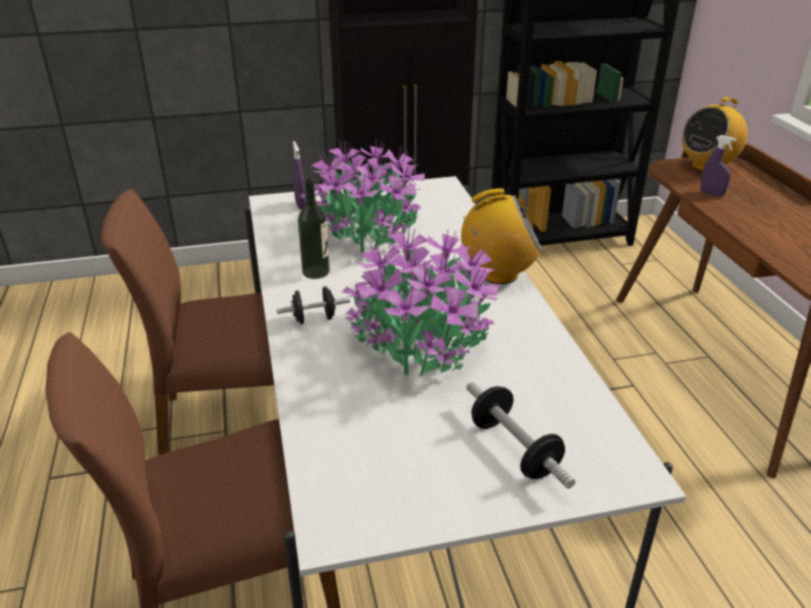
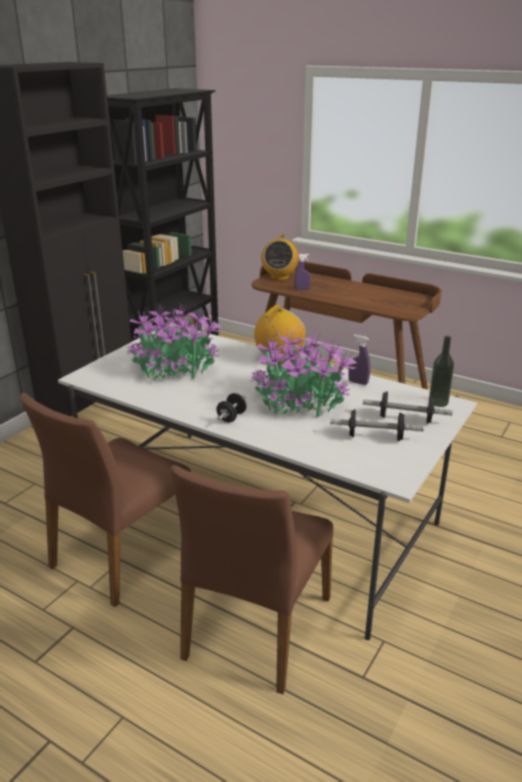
camera: 45 degrees left, 5 degrees down
(300, 205) = (105, 371): purple spray bottle -> purple spray bottle (358, 382)
(316, 272) = (187, 398): bottle -> bottle (438, 402)
(424, 448) = (375, 436): none -> dumbbell

